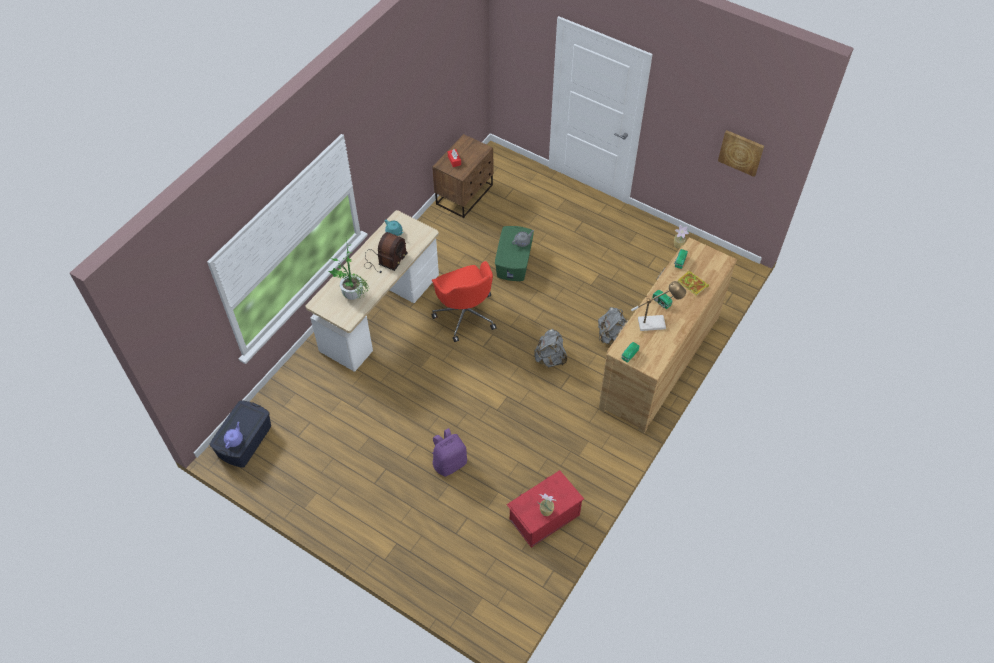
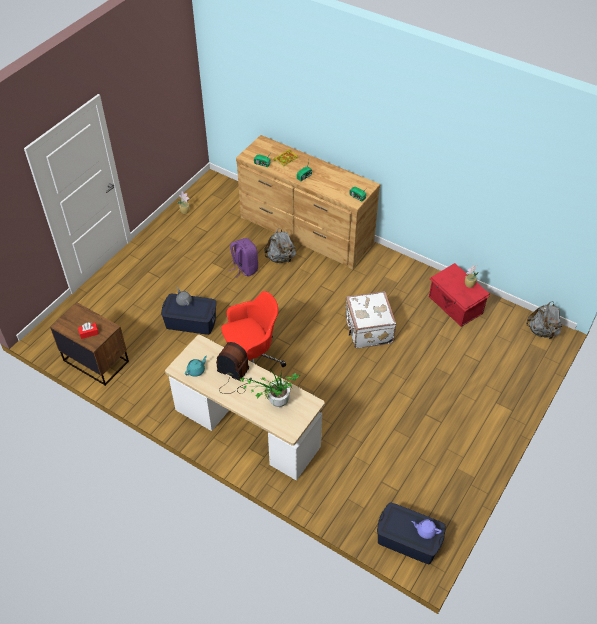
camera: 90 degrees left, 5 degrees down
(449, 463) = (414, 367): purple backpack -> purple backpack (244, 268)
(503, 420) = (368, 330): none -> white suitcase
(514, 261) = (191, 321): green storage box -> blue storage box
(550, 358) = (303, 298): grey backpack -> grey backpack (542, 331)
(655, 323) = (325, 181): table lamp -> none
(741, 152) = (174, 99): picture -> none

